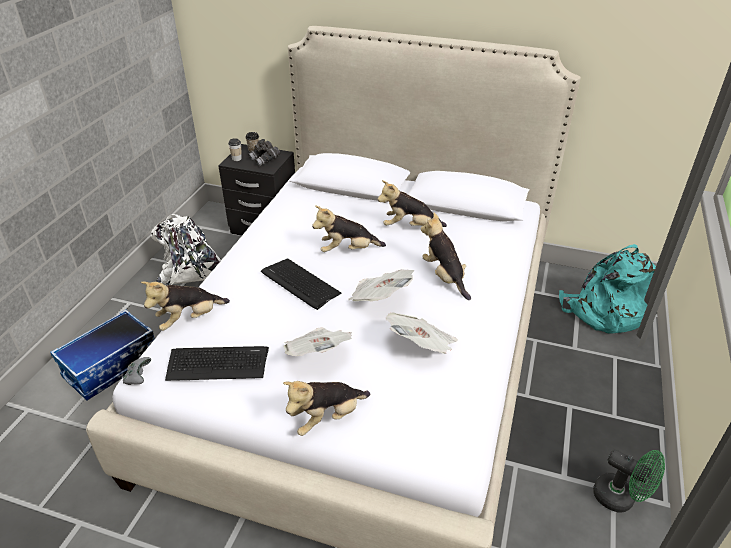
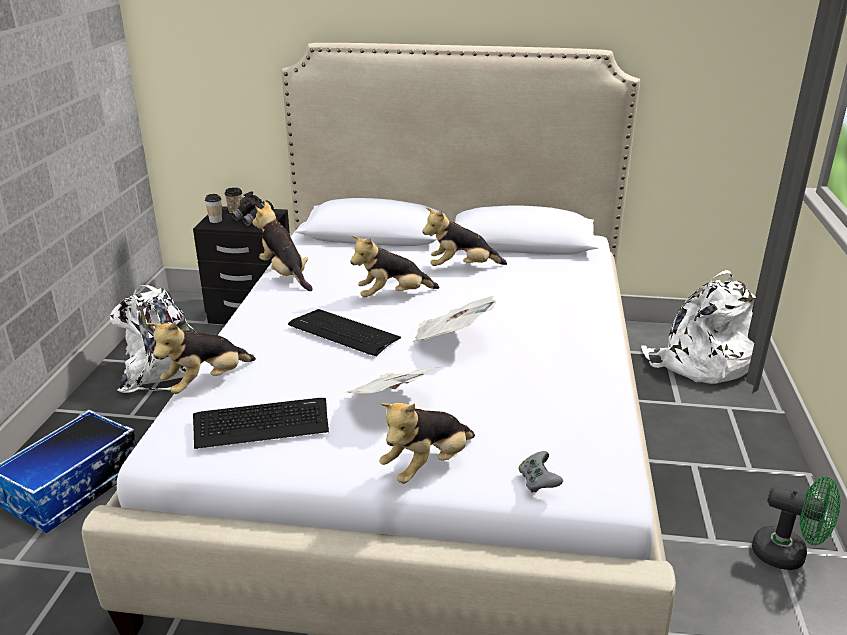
camera: 10 degrees left, 10 degrees down
(138, 377) = (153, 451): grey game controller -> grey game controller (538, 482)
(422, 346) = (521, 381): newspaper -> none
(444, 277) = (523, 312): plush toy -> plush toy (285, 275)
(603, 312) = (699, 363): turquoise backpack -> white backpack

